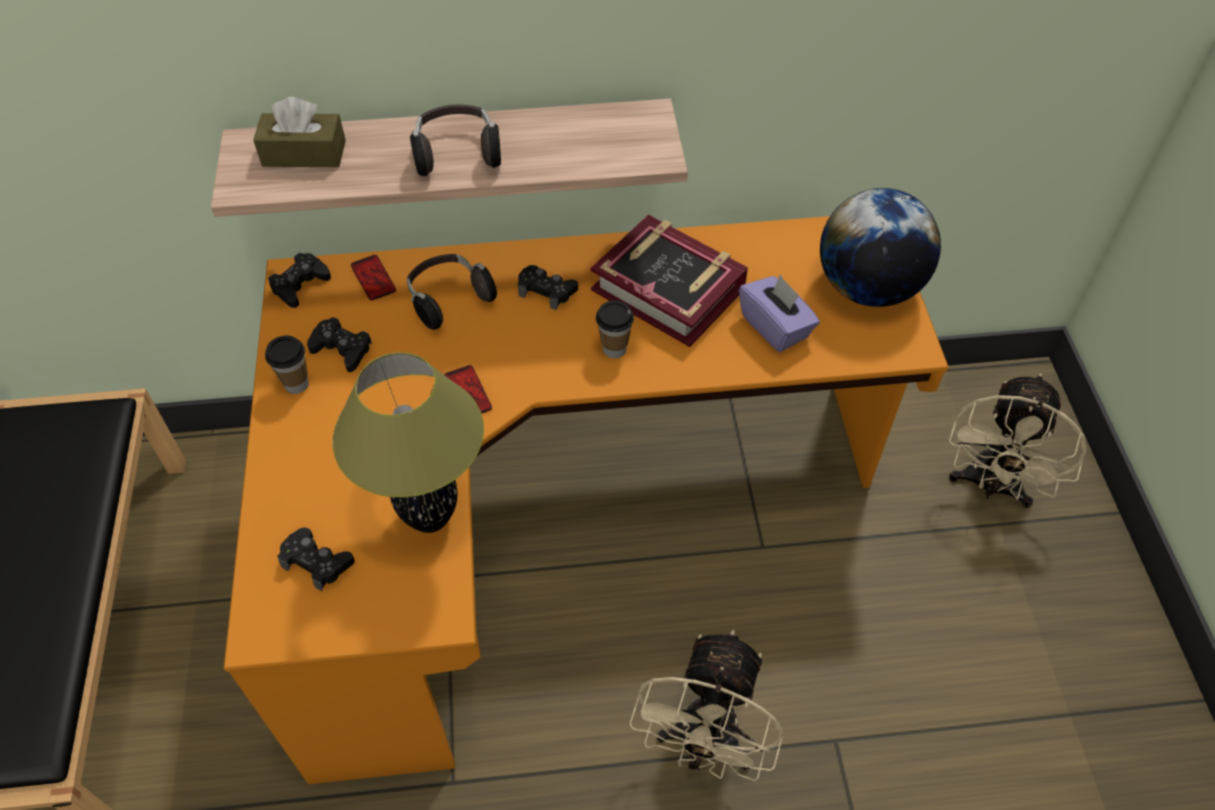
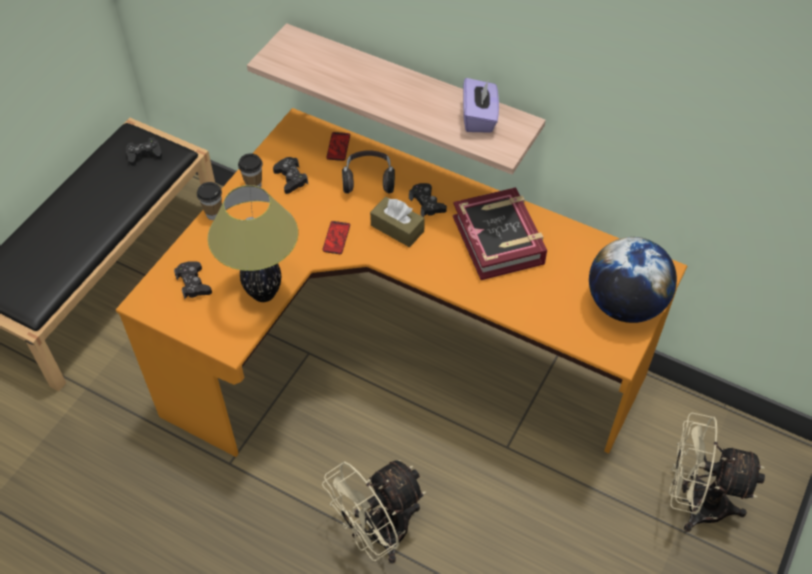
camera: 35 degrees right, 0 degrees up
(300, 284) = (297, 131): black game controller -> black game controller (144, 154)
(304, 153) = (315, 56): brown tissue box -> brown tissue box (397, 228)
(457, 154) = (393, 95): headphones -> none
(614, 349) = (436, 258): cup -> cup (214, 214)
(775, 327) = (543, 296): purple tissue box -> purple tissue box (479, 118)
(990, 487) = (694, 503): beige fan -> beige fan turned 45 degrees clockwise

